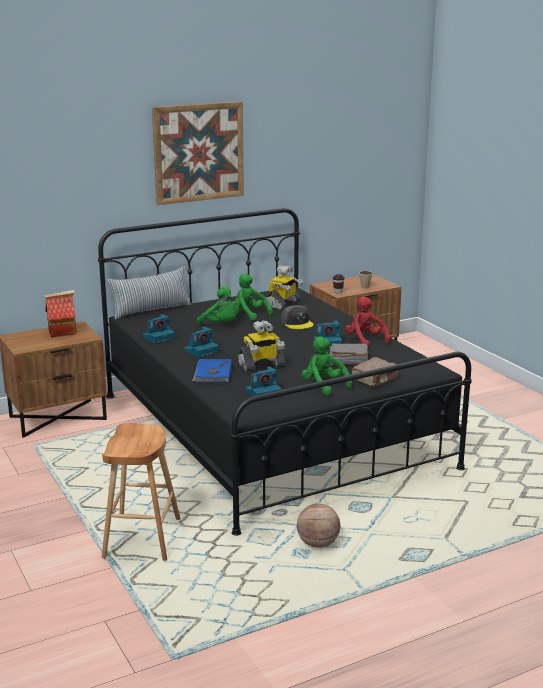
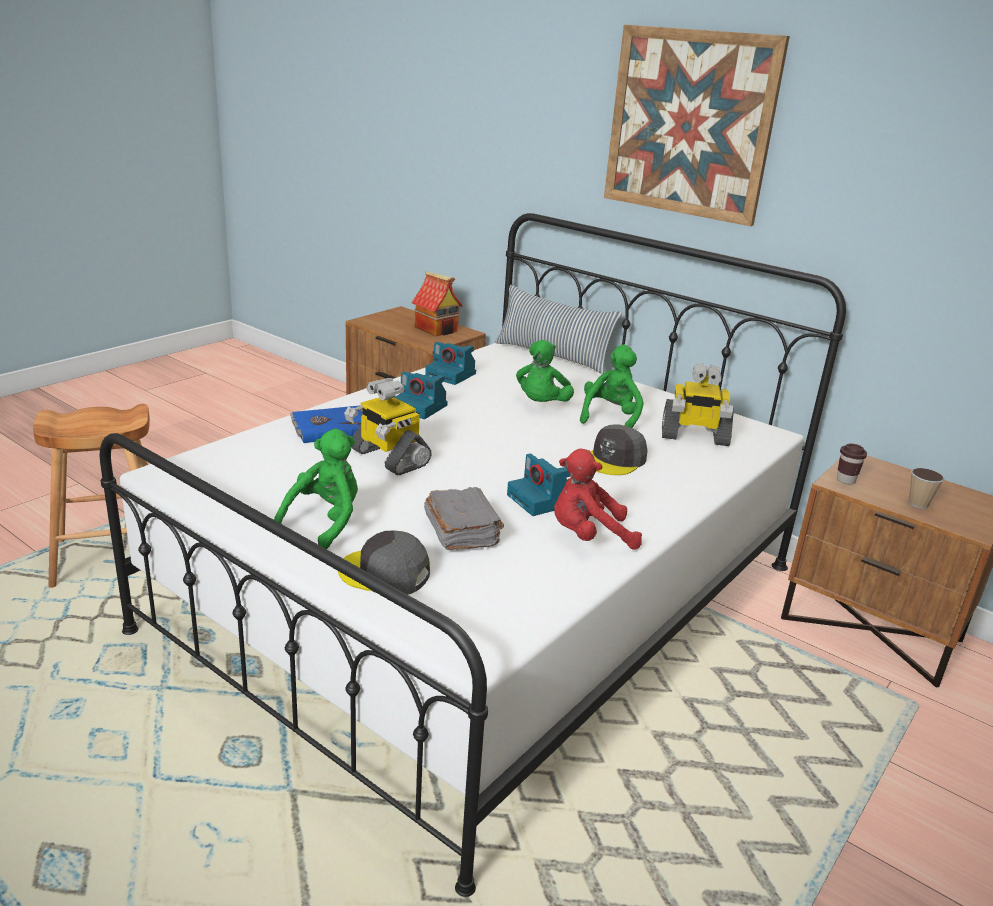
camera: 65 degrees right, 5 degrees up
(263, 393) = (270, 475): camera -> none
(271, 430) = (485, 596): black bed -> white bed
(317, 544) = (104, 723): basketball -> none
(365, 341) = (588, 536): red plush toy -> red plush toy turned 135 degrees counterclockwise
(375, 379) = (384, 573): brown book -> grey cap

